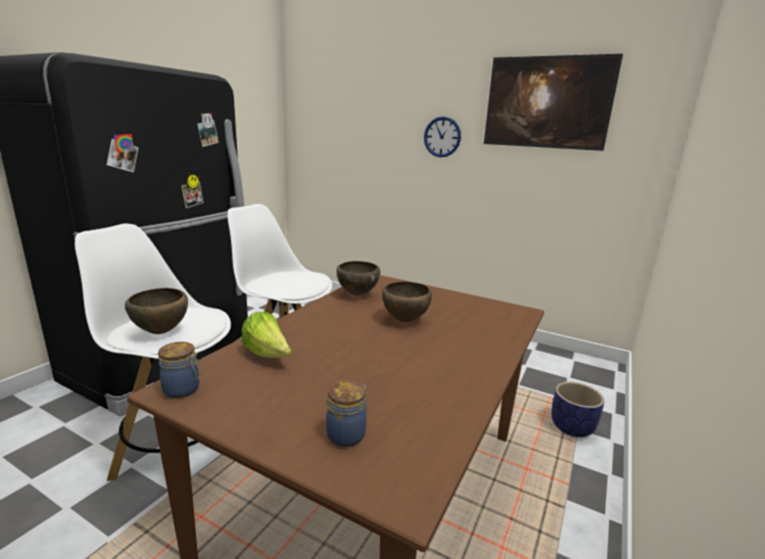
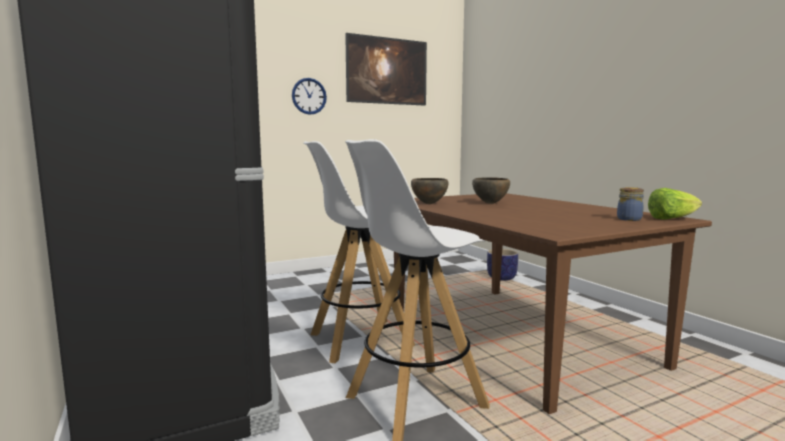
camera: 55 degrees left, 10 degrees down
(161, 332) = (442, 232): brown bowl -> none
(183, 390) = (559, 232): jar -> none
(268, 355) = (518, 220): lettuce -> lettuce (671, 219)

